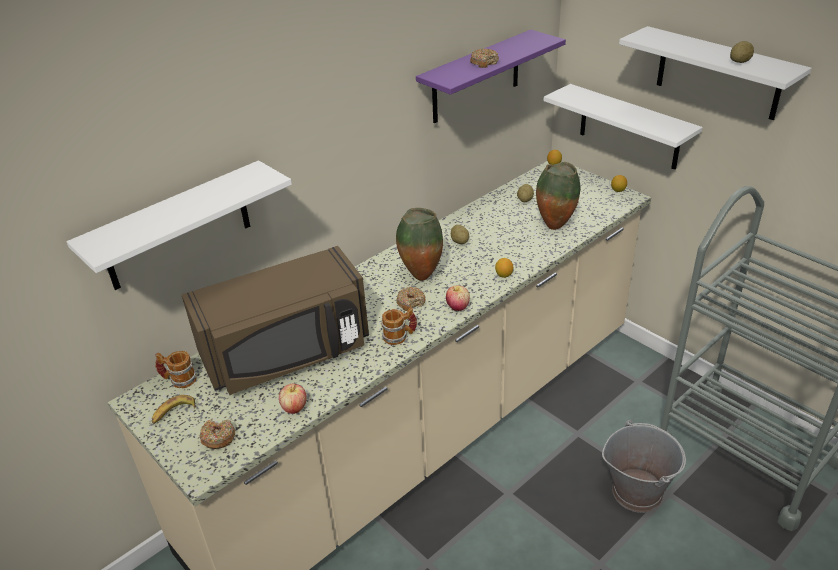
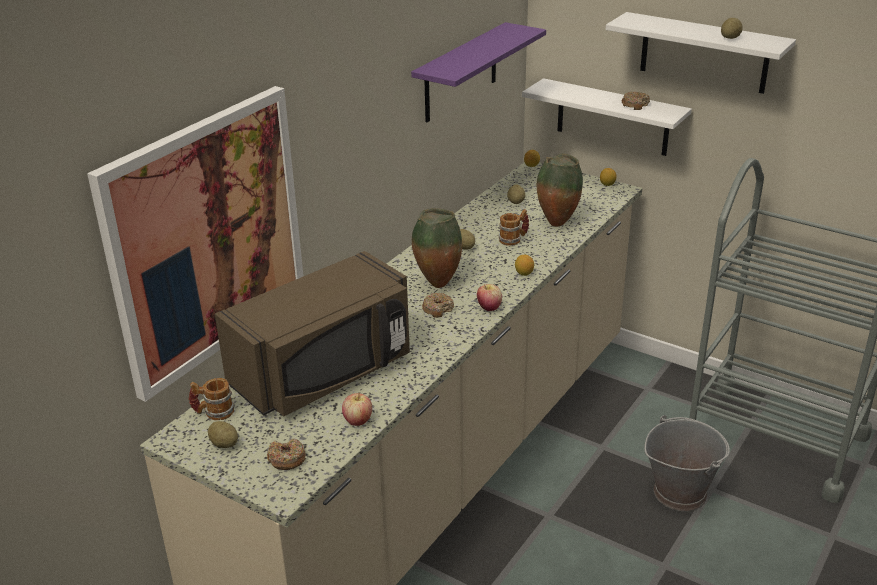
camera: 15 degrees left, 5 degrees down
(174, 413) = (224, 444): banana -> potato
(177, 227) = (207, 238): white shelf -> picture
(400, 336) = (440, 341): mug -> mug (514, 239)
(484, 63) = (476, 55): donut -> donut (635, 105)

